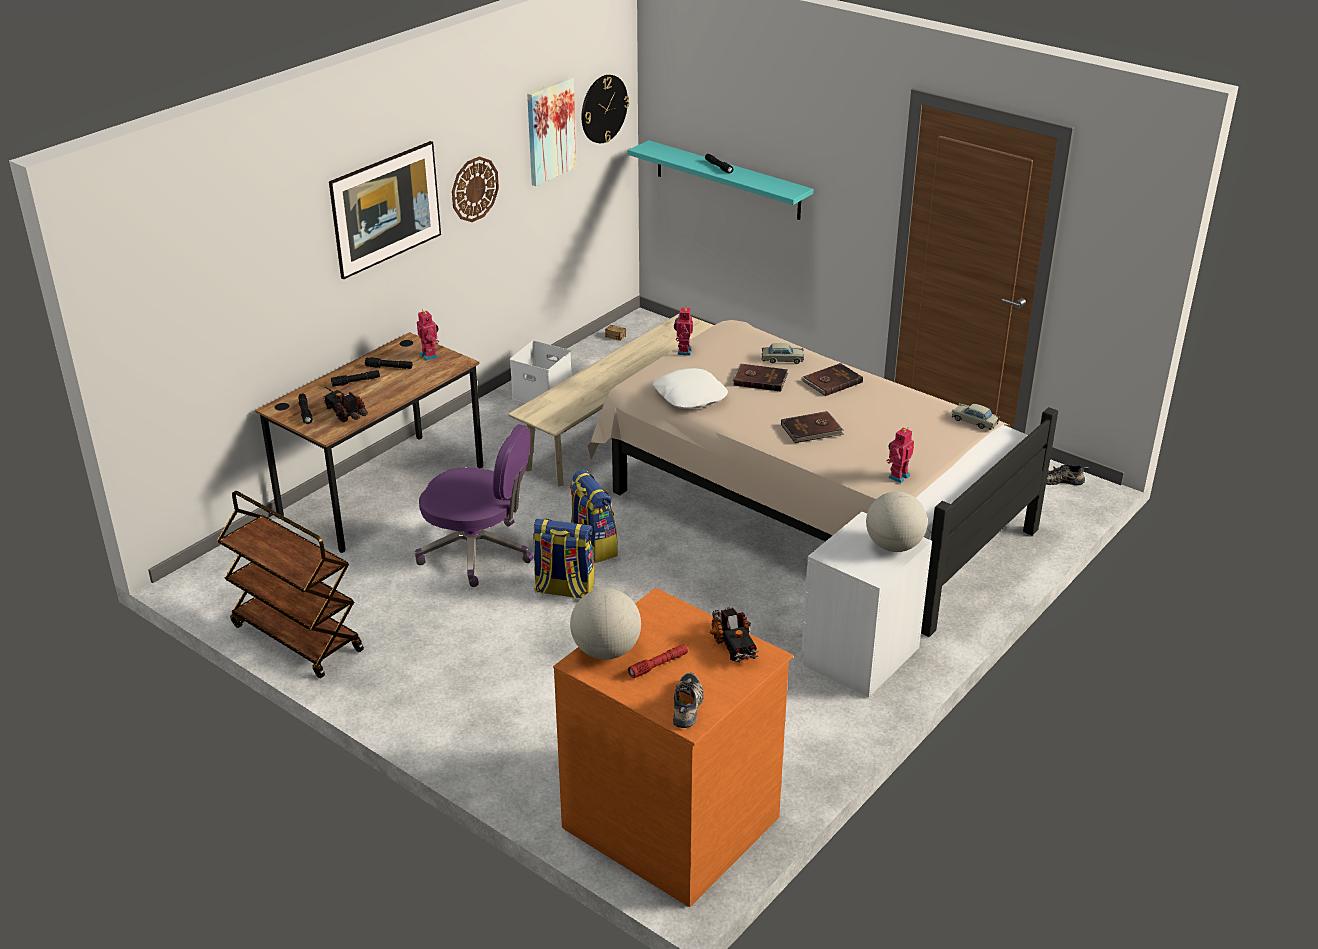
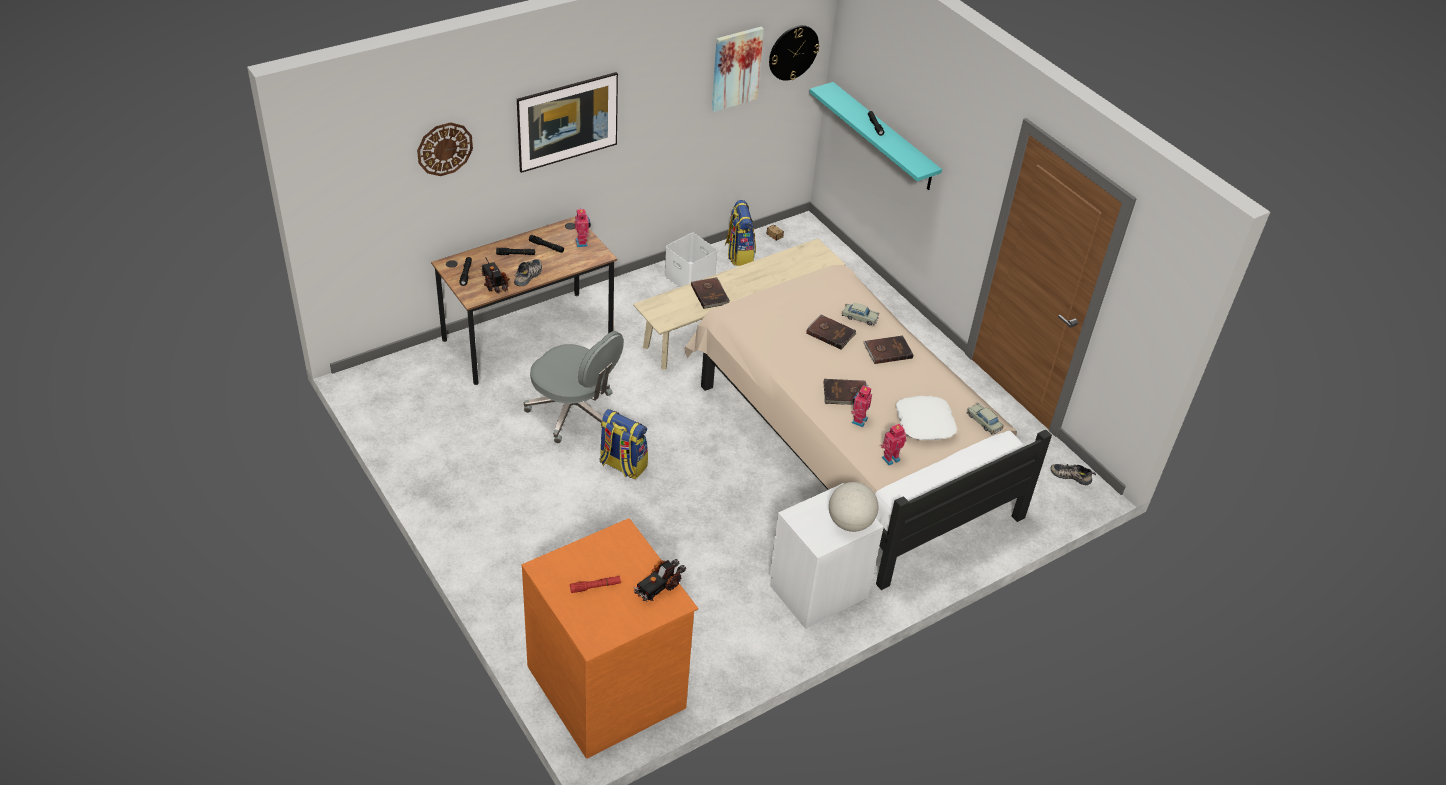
camera: 15 degrees right, 10 degrees up
(295, 637) = (411, 450): brown cart -> none
(474, 189) = (654, 110): wall clock -> wall clock (444, 148)
(478, 552) = (574, 412): purple office chair -> grey office chair
(592, 386) = (710, 294): none -> brown book
(592, 547) = (661, 432): backpack -> backpack (739, 254)
(606, 651) = (564, 563): globe -> none
(683, 351) = (783, 288): toy robot -> toy robot (858, 420)
(688, 705) = (599, 628): shoe -> shoe (528, 276)
(689, 396) = (766, 334): white pillow -> white pillow (924, 423)
(733, 645) = (658, 586): toy truck -> toy truck turned 45 degrees clockwise

